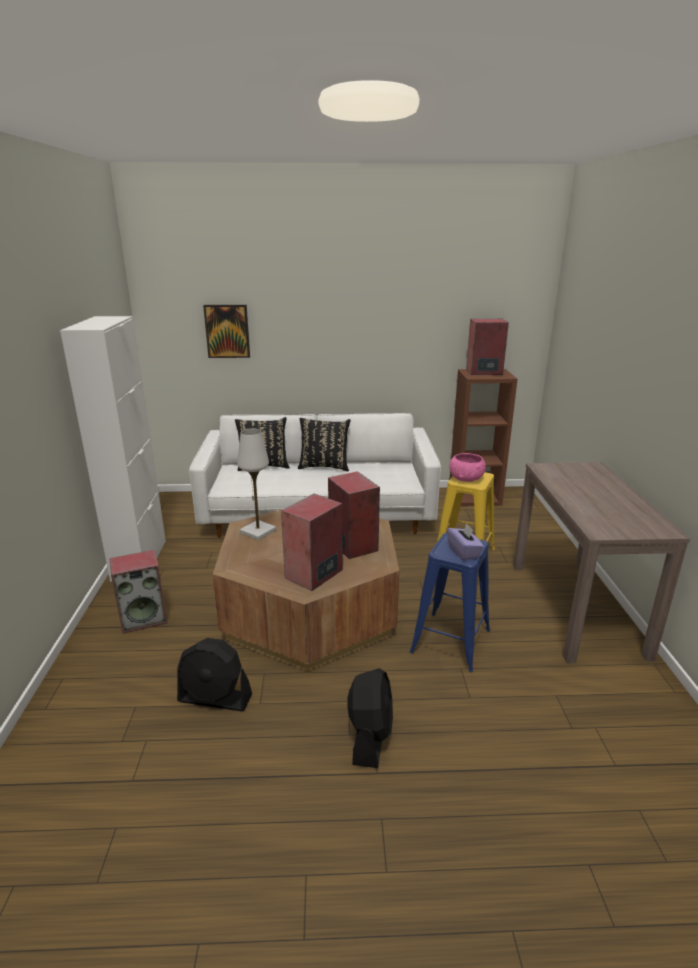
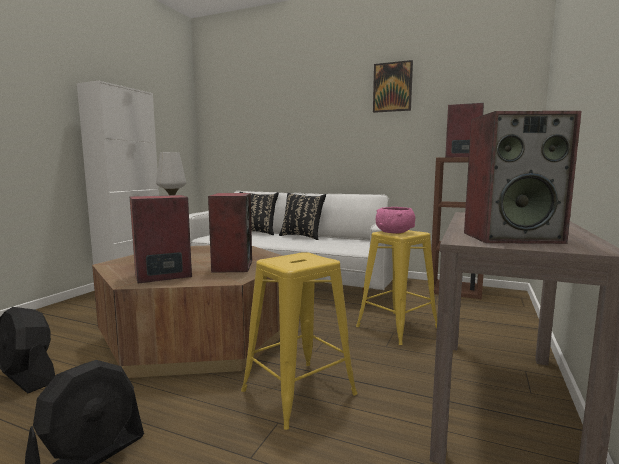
camera: 25 degrees right, 15 degrees down
(144, 618) = (78, 314): speaker -> speaker (512, 237)
(227, 331) = (252, 130): picture -> picture (392, 87)
(451, 640) = (299, 392): blue stool -> yellow stool
(464, 552) = (296, 262): purple tissue box -> none

